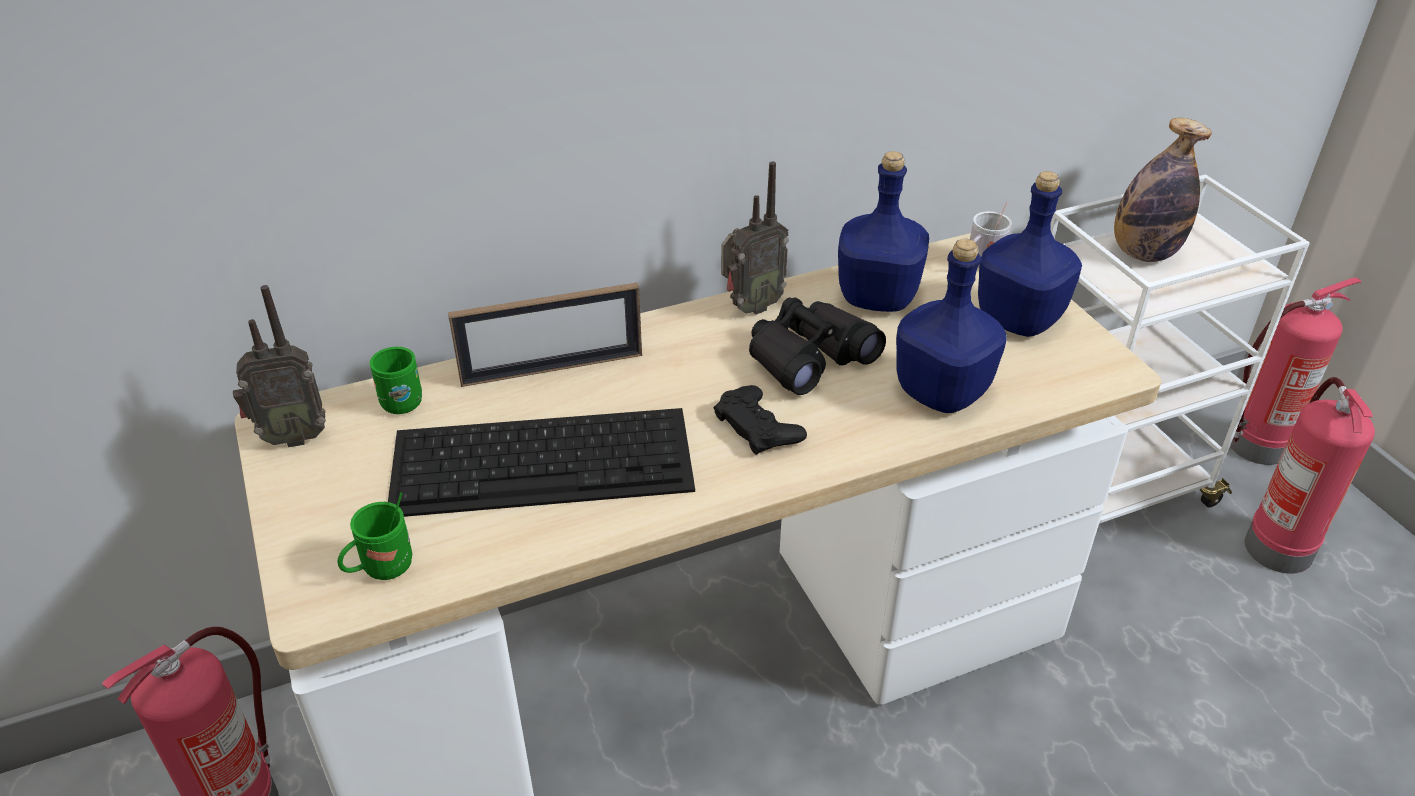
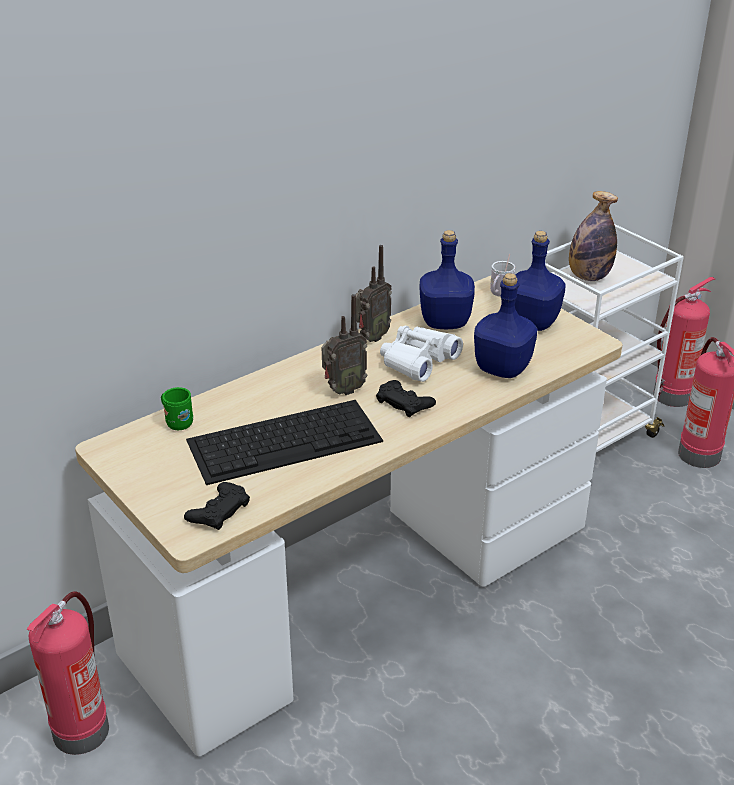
camera: 15 degrees left, 5 degrees down
(292, 436) = (120, 453): radio -> radio (343, 390)
(381, 570) = (218, 511): green mug -> black game controller
(552, 368) = (264, 390): picture frame -> none
(809, 357) = (418, 361): black binoculars -> white binoculars

